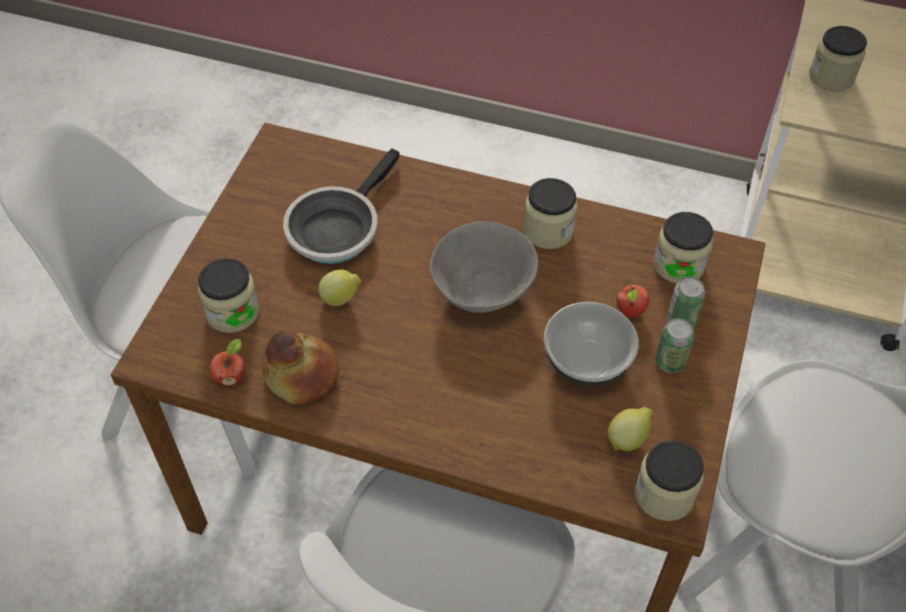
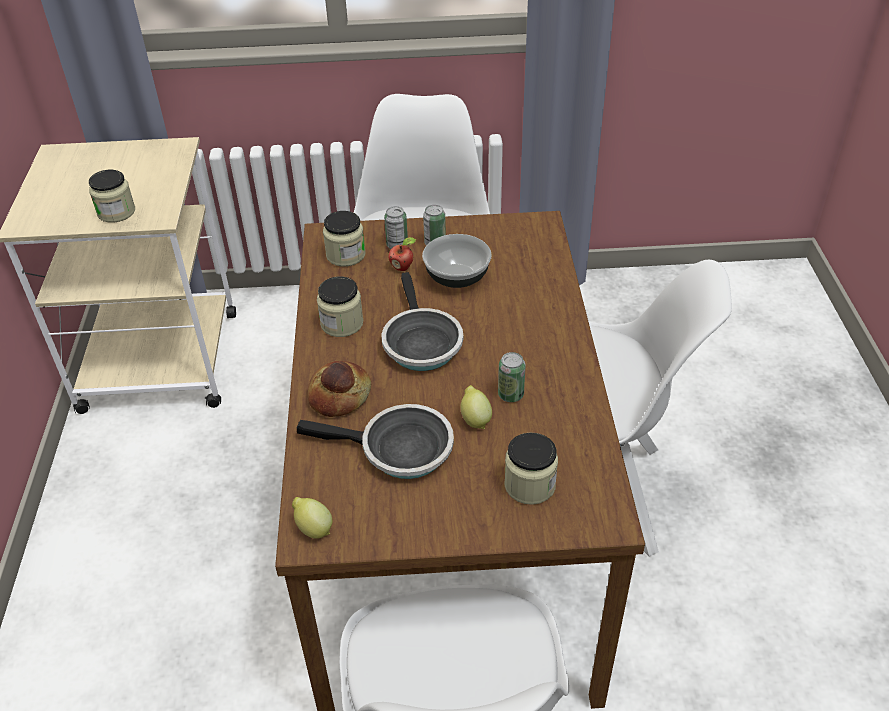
camera: 110 degrees left, 10 degrees down
(231, 377) = (592, 457): apple -> none
(301, 375) = (562, 416): bread -> bread (340, 396)
(358, 341) = (510, 395): none -> can
(482, 289) = (420, 343): grey bowl -> frying pan
(628, 439) = (506, 249): lemon -> lemon (313, 529)
(664, 494) = (535, 228): jar -> none

